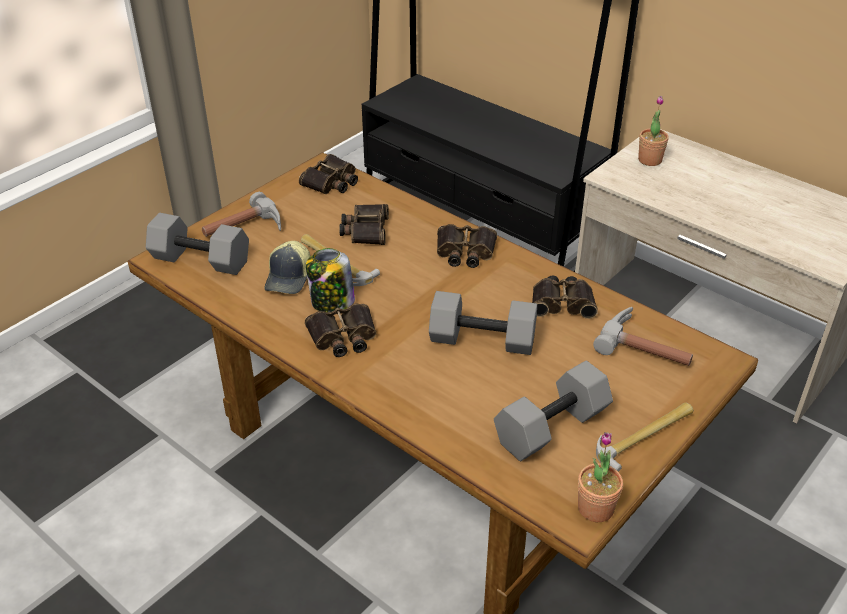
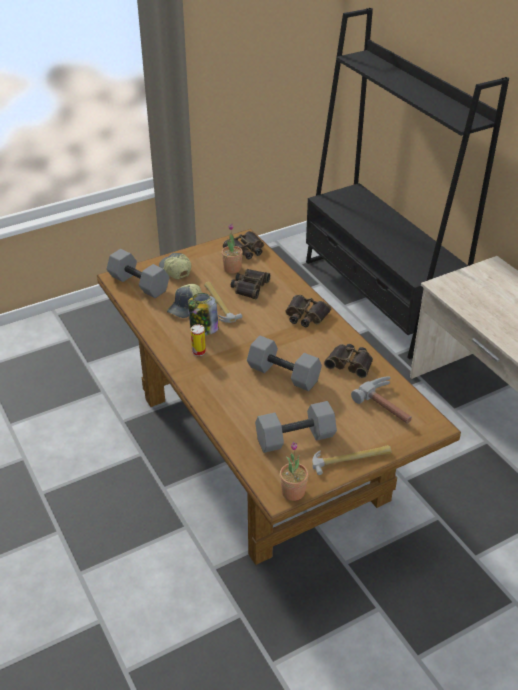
camera: 20 degrees right, 0 degrees up
(245, 229) = (175, 270): hammer -> cap
(343, 337) = (198, 351): binoculars -> can
(650, 160) = (477, 280): potted plant -> potted plant (232, 268)

